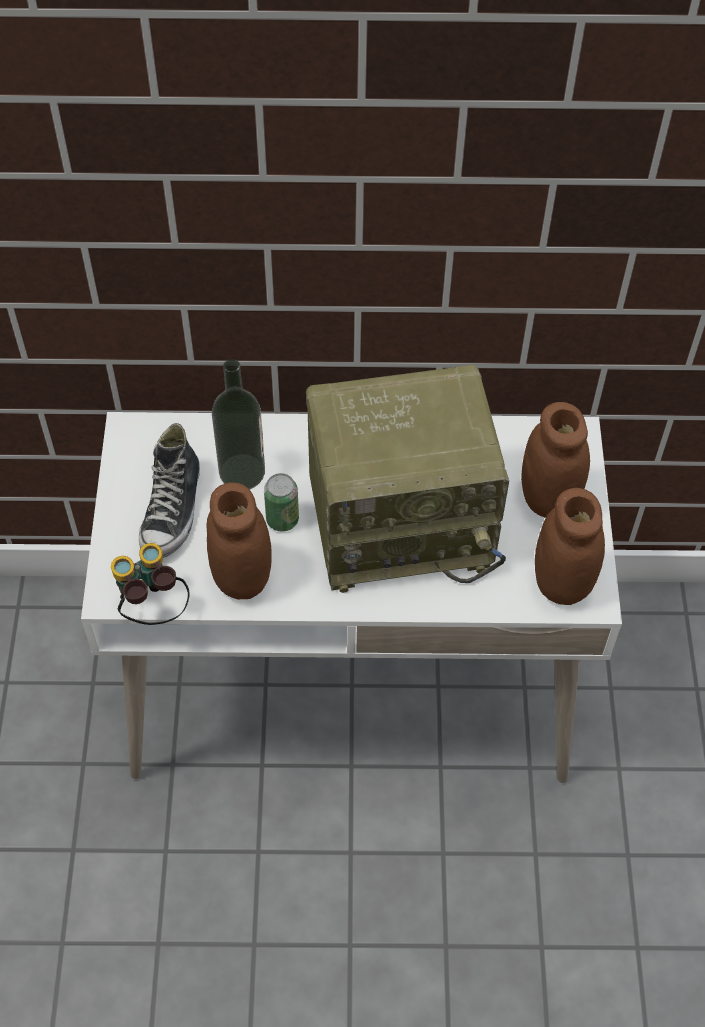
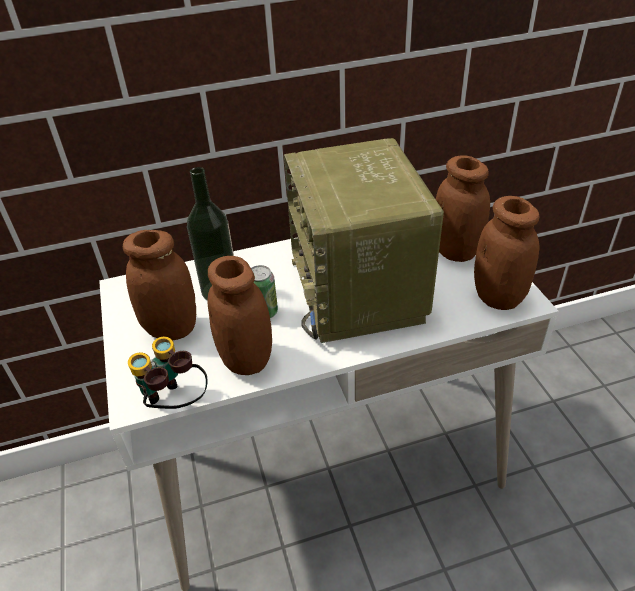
camera: 15 degrees left, 15 degrees down
(173, 510) = (171, 329): shoe -> brown jar
(403, 522) = (359, 290): radio -> radio turned 105 degrees clockwise

